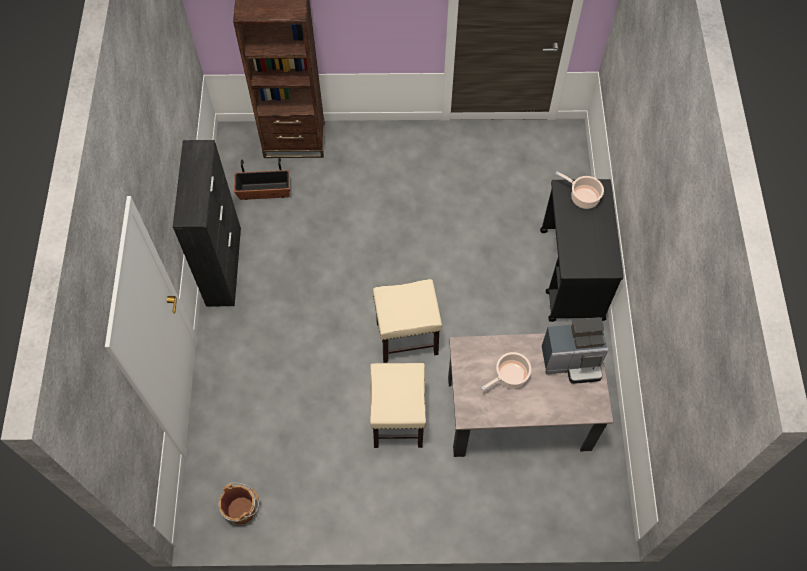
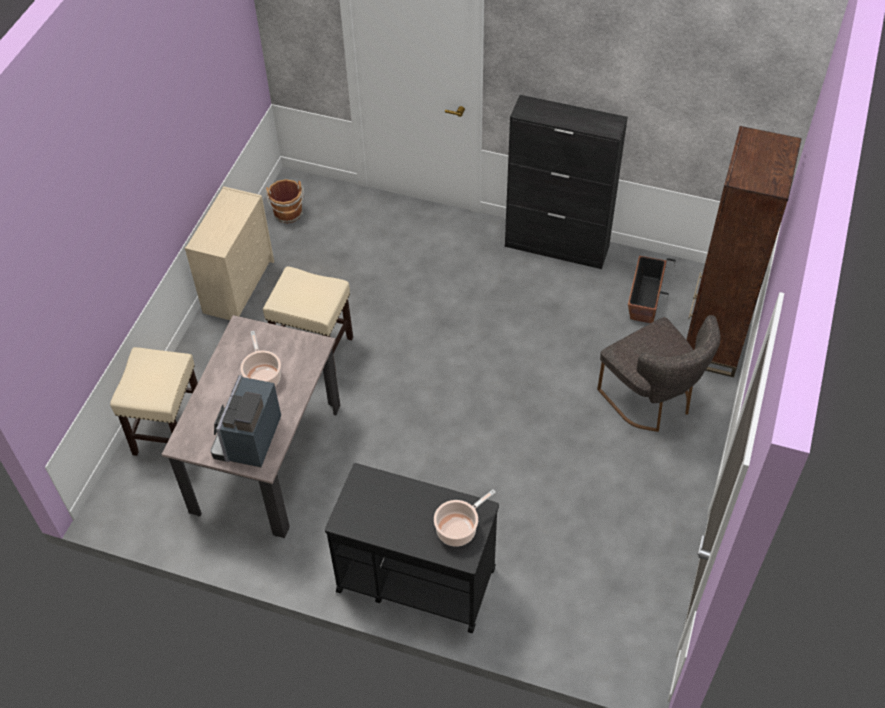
camera: 110 degrees right, 10 degrees down
(348, 517) = (239, 286): none -> beige dresser
(363, 168) = (652, 400): none -> grey chair
(406, 338) = (403, 381): beige stool -> beige stool (169, 430)

